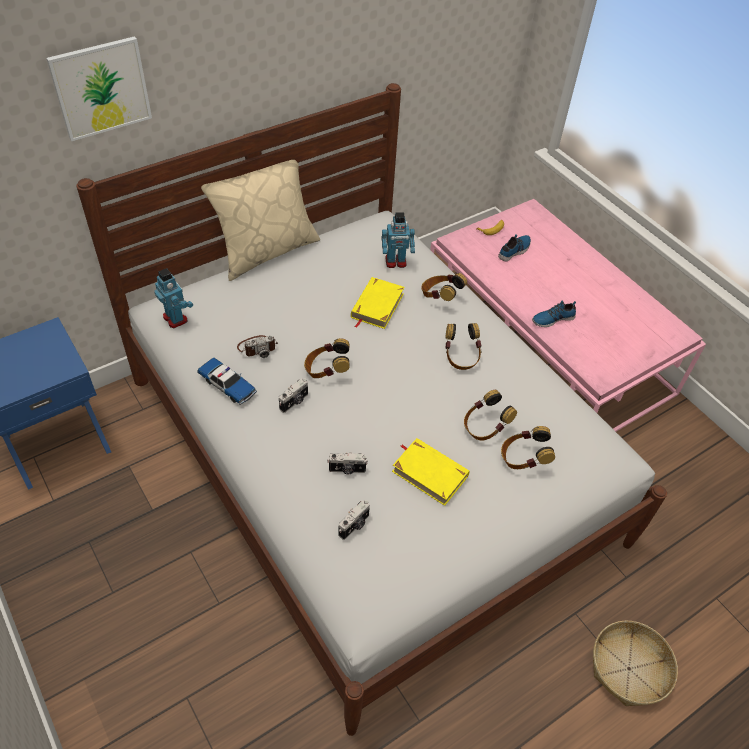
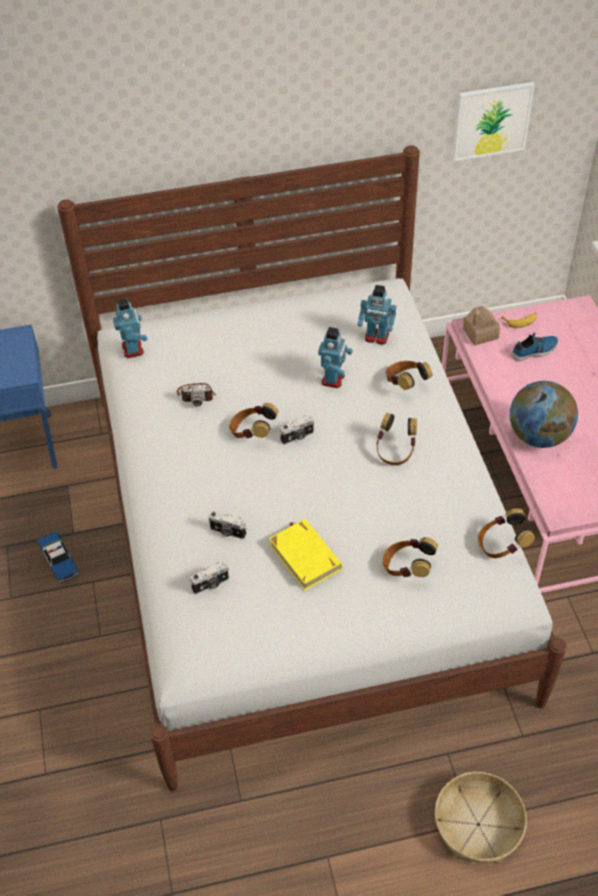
camera: 25 degrees right, 0 degrees up
(101, 88) = (91, 120): picture -> picture (492, 120)
(227, 385) = (153, 424): toy car -> toy car (59, 560)
(266, 250) = (250, 298): beige pillow -> none
(294, 402) = (208, 456): camera -> camera (297, 437)
(377, 306) = (333, 379): yellow book -> toy robot
(465, 245) = (480, 333): none -> toy house
(484, 427) = (383, 527): headphones -> headphones (501, 546)
(552, 318) = (538, 436): shoe -> globe

